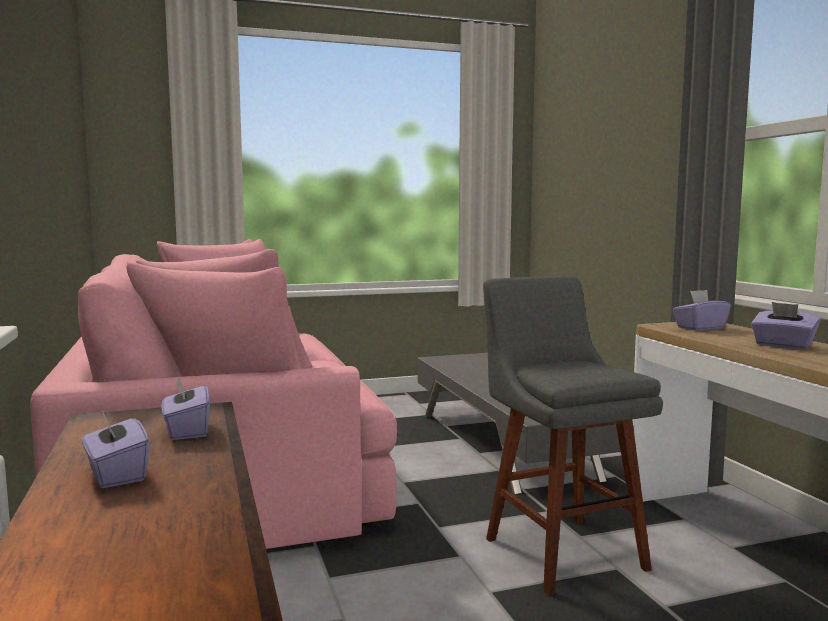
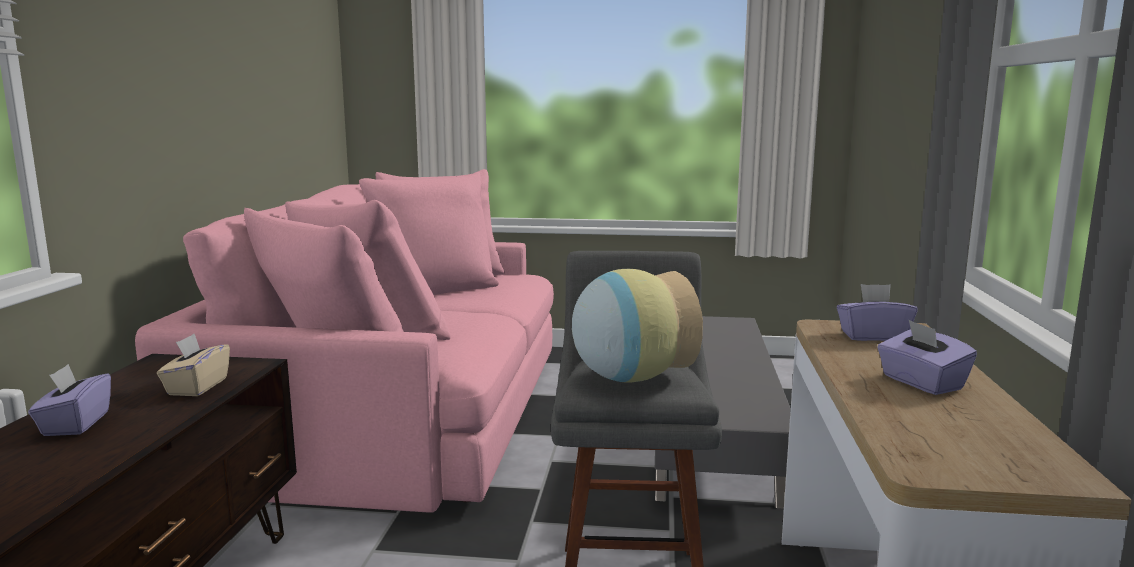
camera: 25 degrees right, 5 degrees up
(187, 431) = (197, 387): purple tissue box -> beige tissue box
(579, 370) = (628, 377): none -> vase

